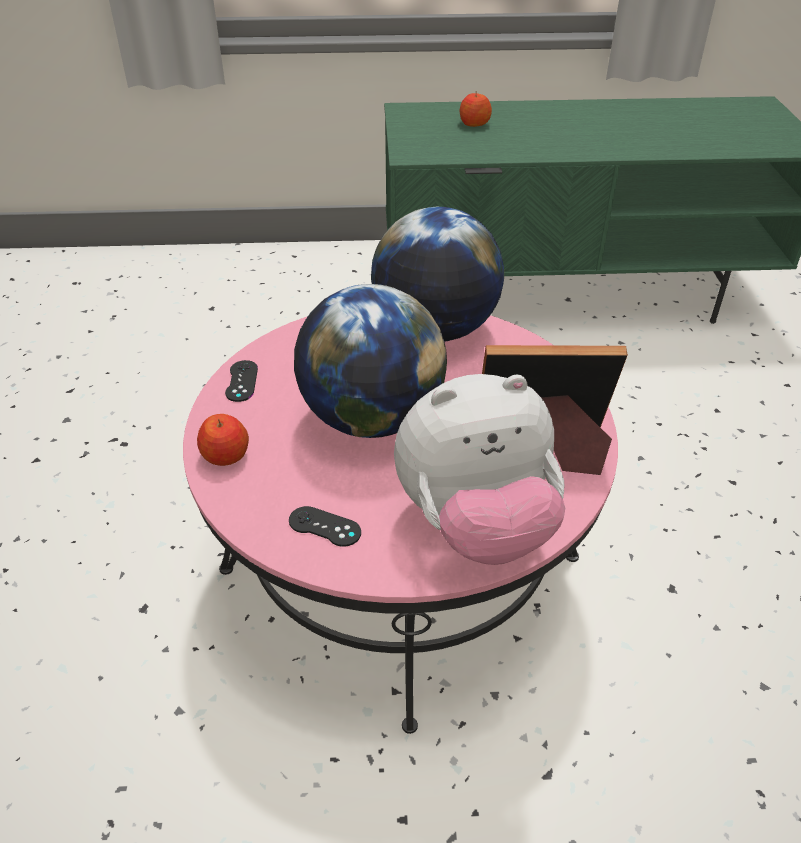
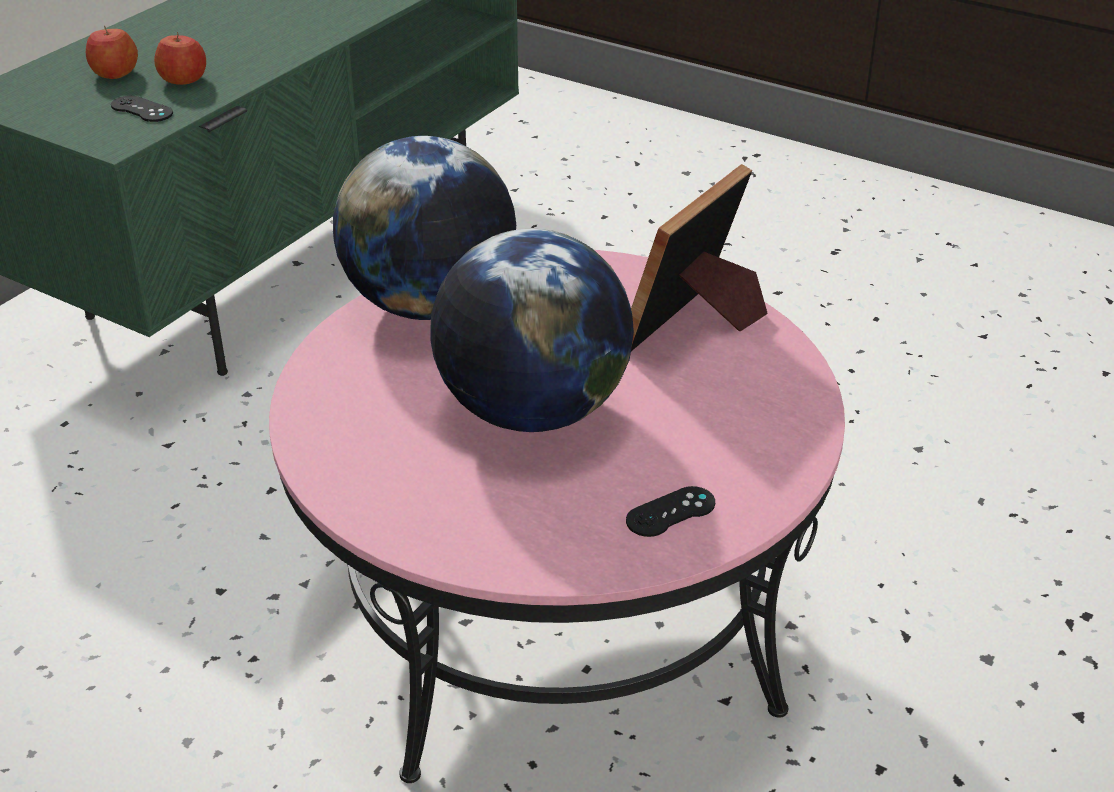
camera: 55 degrees left, 5 degrees down
(226, 456) = (476, 543): apple -> apple (184, 79)
(242, 381) = (346, 481): black game controller -> black game controller (142, 109)
(476, 524) = (762, 413): plush toy -> none

